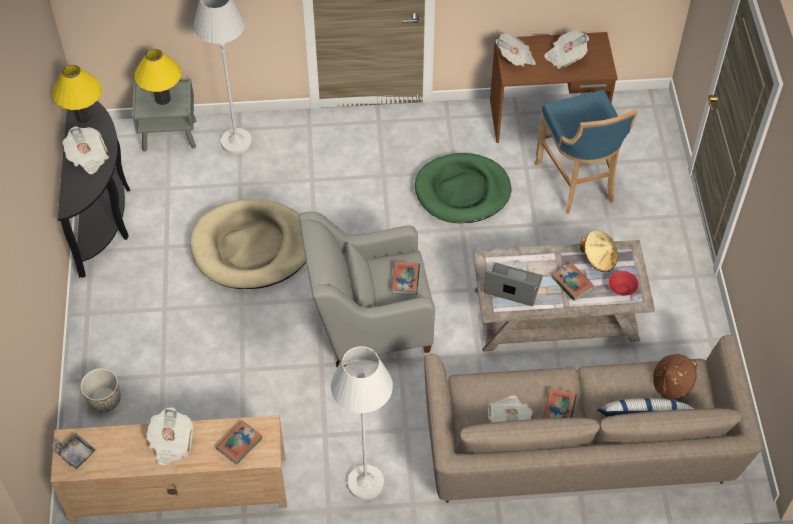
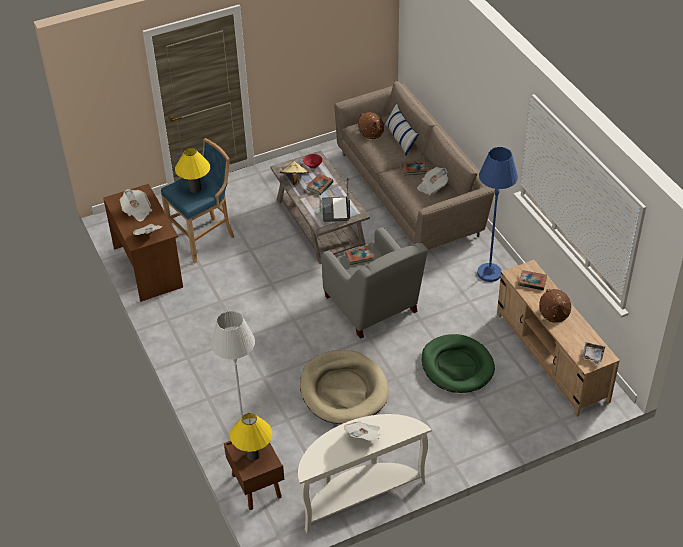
camera: 110 degrees left, 10 degrees down
(84, 117) = (323, 458): yellow table lamp -> yellow table lamp (195, 189)
(104, 215) = (359, 495): black console table -> white console table
(104, 399) = (514, 423): planter -> none
(170, 135) = (256, 485): grey nightstand -> brown nightstand
(171, 443) = (554, 313): newspaper -> brown hat
(365, 482) = (489, 273): white floor lamp -> blue floor lamp
(462, 191) = (237, 292): green dog bed -> green dog bed (457, 366)

